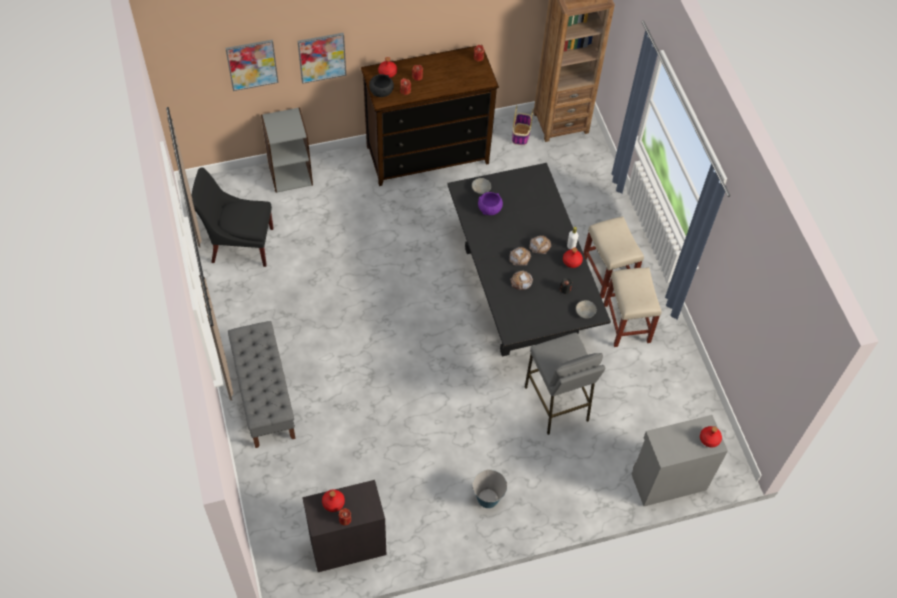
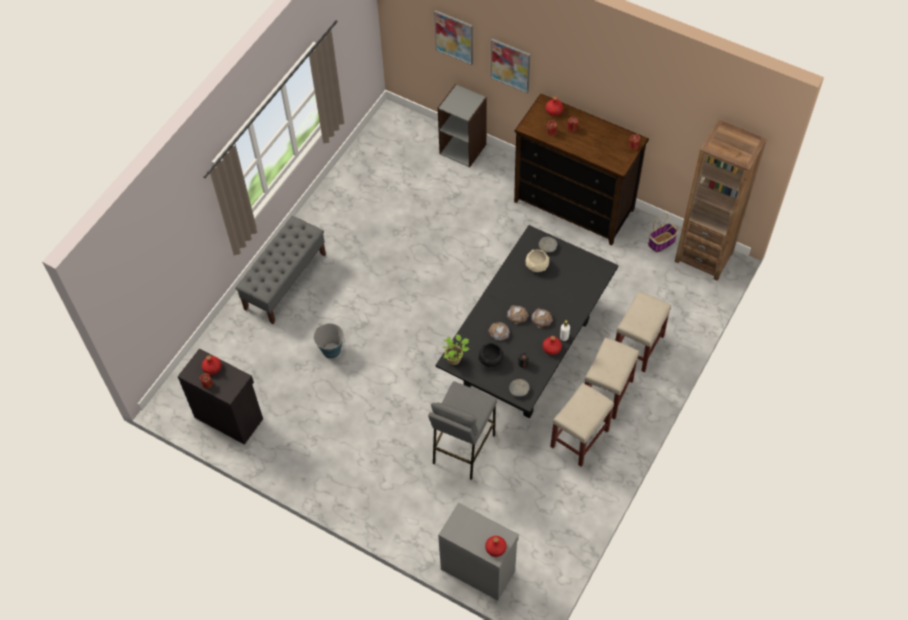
camera: 50 degrees right, 0 degrees up
(239, 244) = (378, 170): black chair -> none
(381, 91) = (534, 120): black bowl -> black bowl (491, 359)
(487, 498) = (345, 468): bucket -> bucket (331, 350)
(489, 208) = (537, 265): purple bowl -> beige bowl
(513, 328) = (455, 359): none -> potted plant
(590, 224) = (638, 347): none -> beige stool

